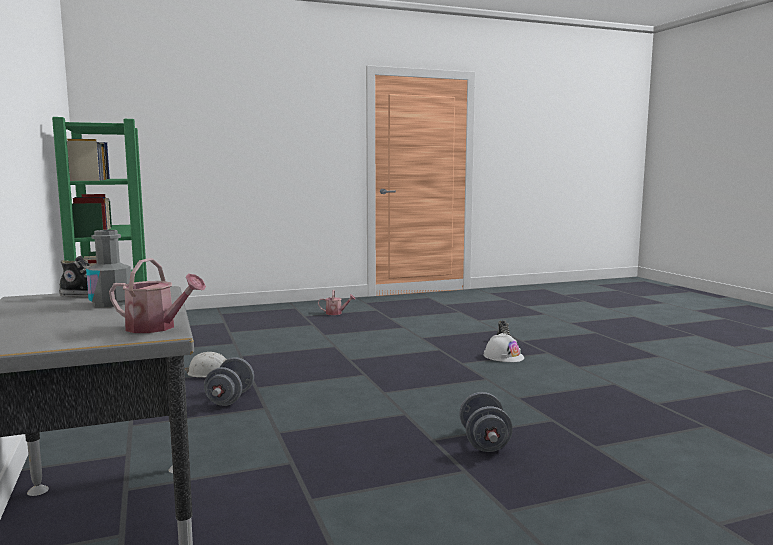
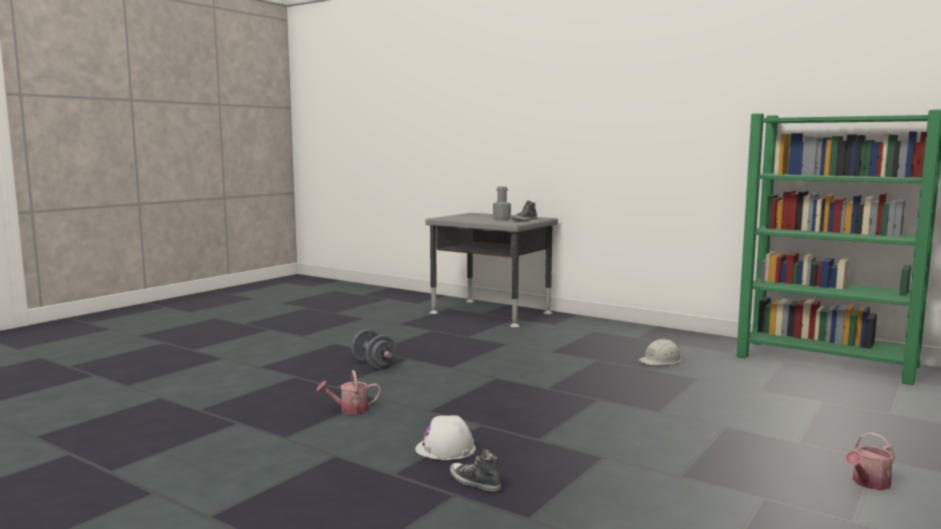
camera: 145 degrees right, 0 degrees up
(157, 327) = (446, 218): watering can -> watering can (350, 410)
(230, 399) = (587, 351): grey dumbbell -> none

